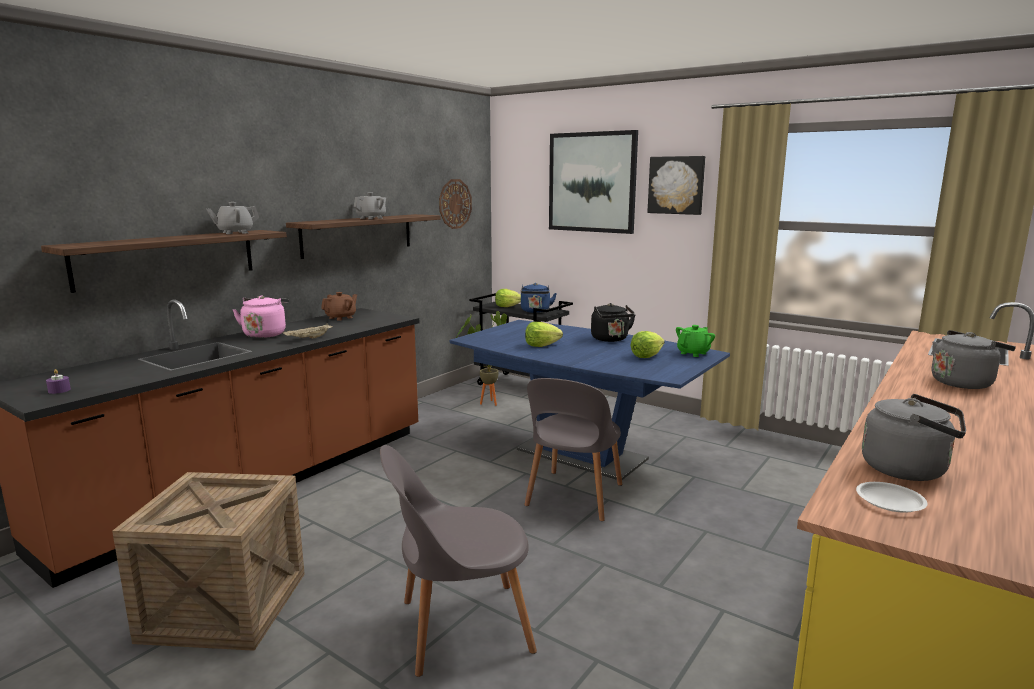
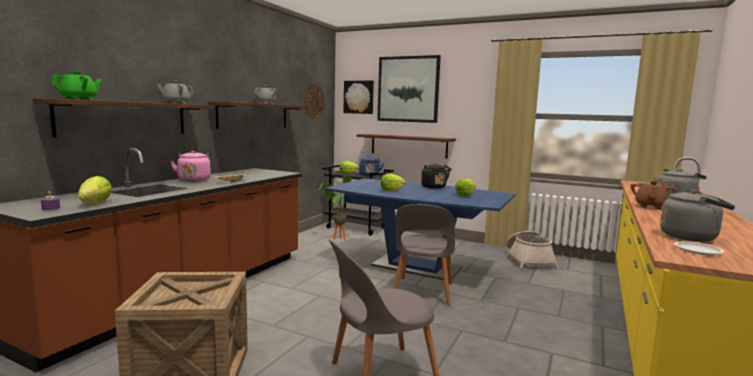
camera: 10 degrees left, 5 degrees down
(115, 381) = (95, 203): none -> lettuce
(341, 317) = (244, 172): brown teapot -> brown teapot (650, 206)
(593, 267) = (408, 145): none -> shelf
(676, 185) = (466, 91): picture -> picture (359, 97)
(693, 353) = (493, 194): green teapot -> green teapot (79, 99)
(759, 449) = (528, 260): none -> basket

